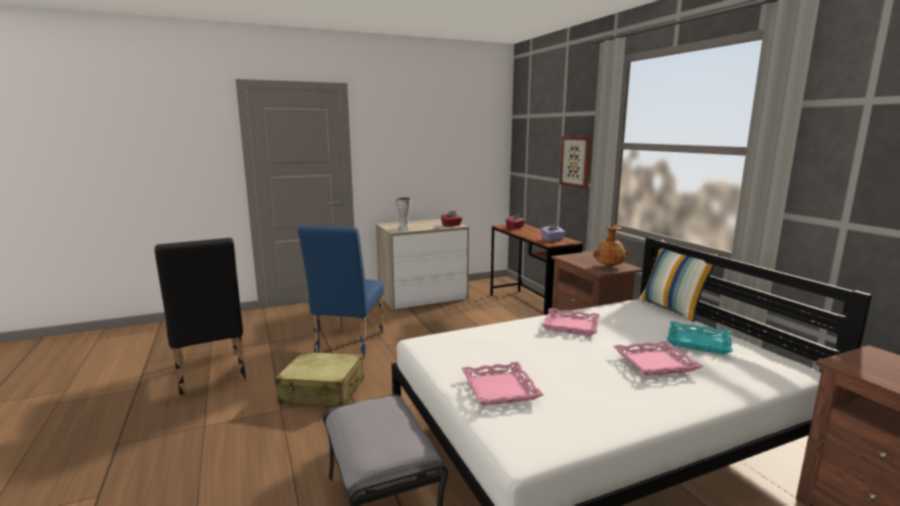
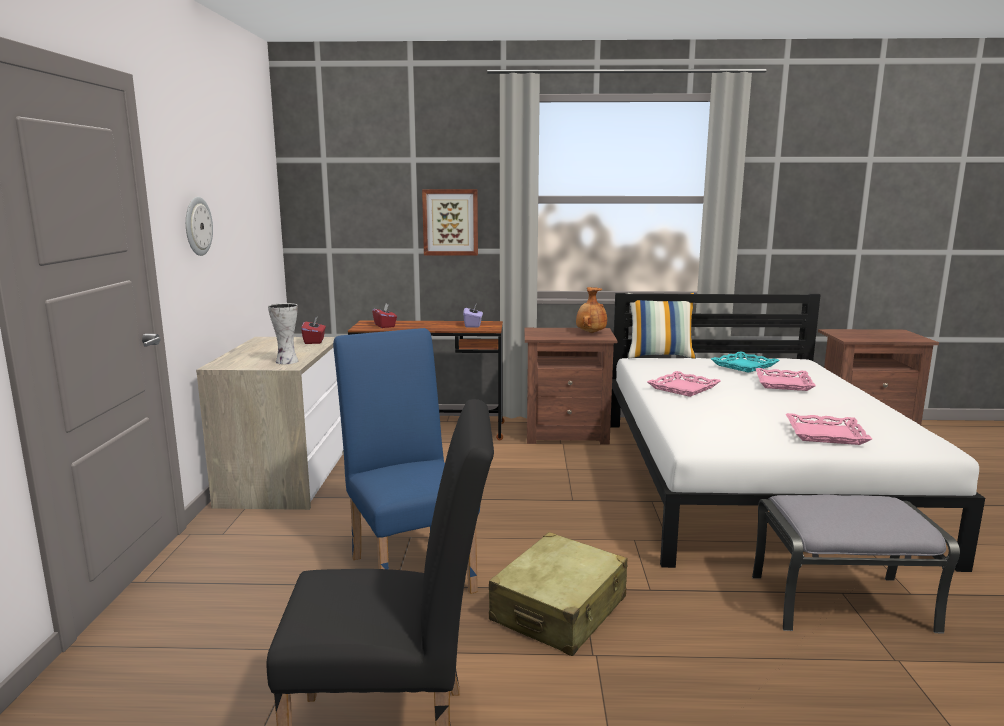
camera: 65 degrees left, 0 degrees up
(347, 345) = (410, 568): blue chair -> blue chair turned 150 degrees counterclockwise
(397, 153) = (197, 226): none -> wall clock

